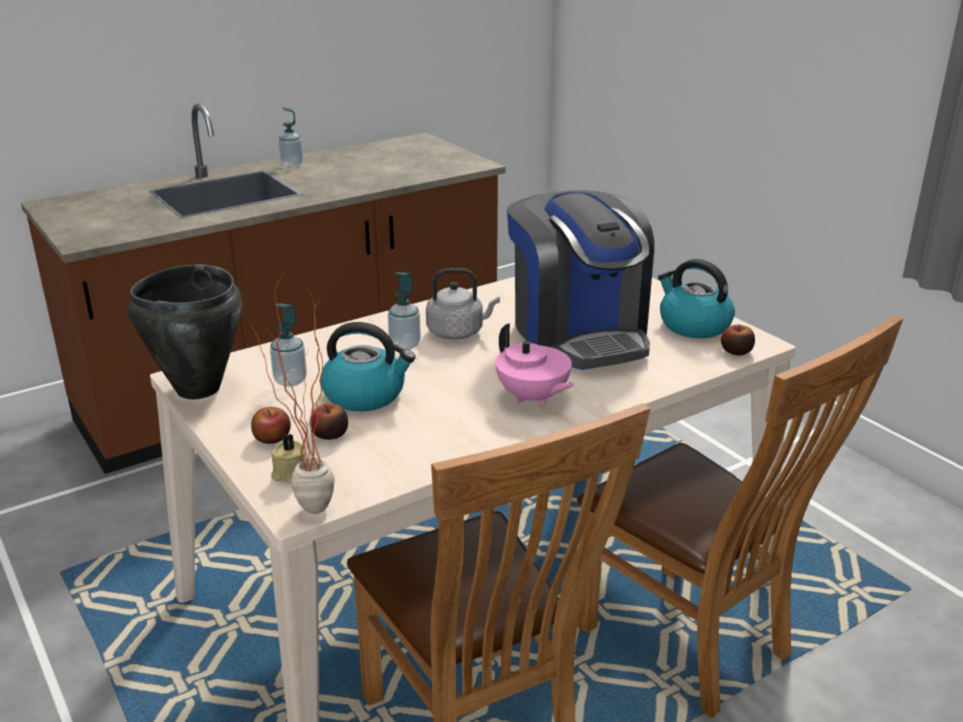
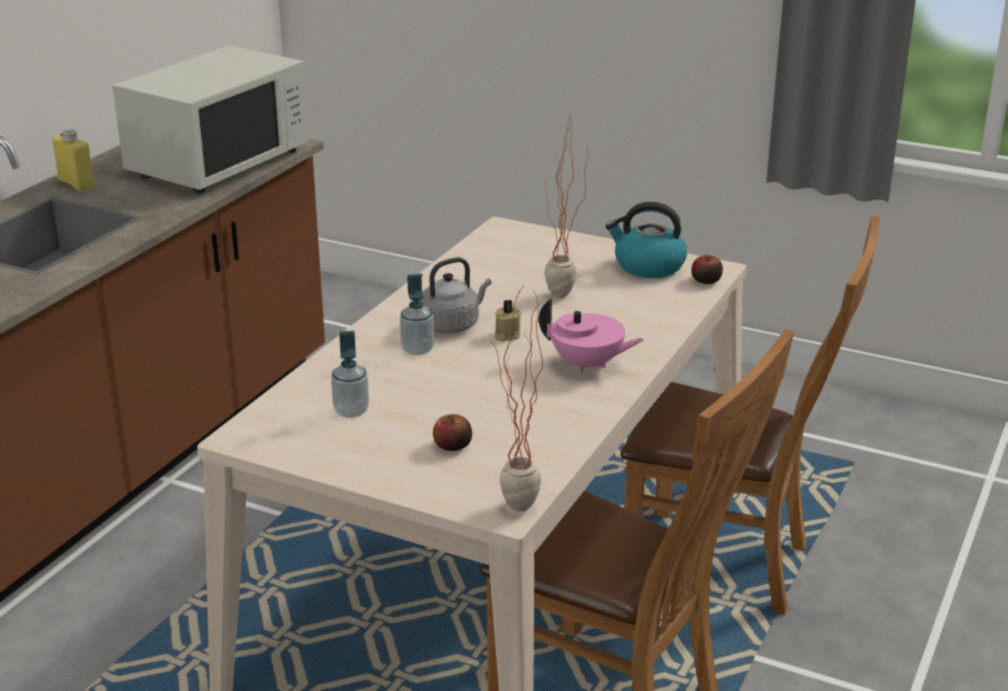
camera: 30 degrees left, 0 degrees up
(197, 389) = (269, 445): black cooking pot -> none
(272, 438) = (404, 464): apple -> none
(289, 474) = (461, 488): beige candle -> beige candle (506, 335)
(292, 164) = (76, 184): soap dispenser -> yellow bottle
(365, 395) = (440, 403): kettle -> none
(408, 167) = (219, 163): none -> white microwave
(579, 334) = (562, 299): coffee machine -> potted plant

